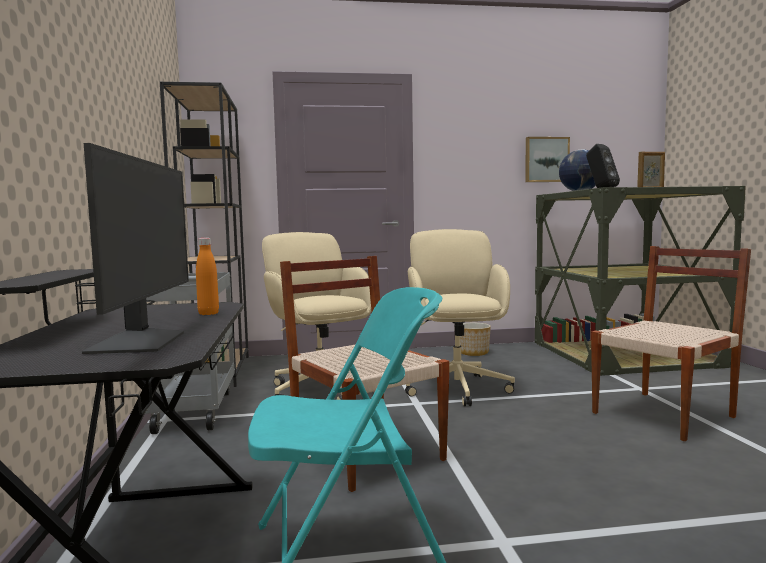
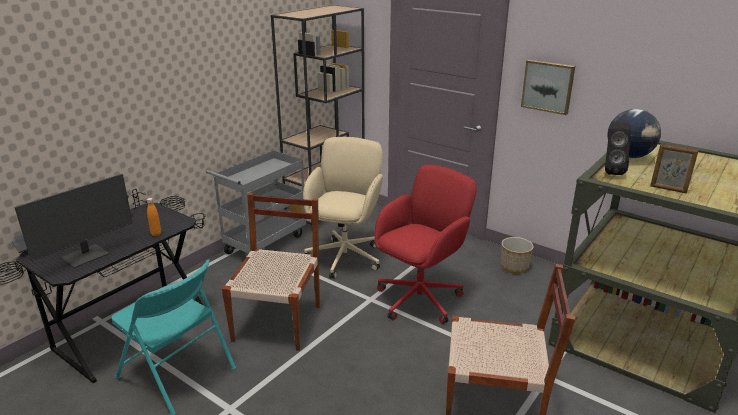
camera: 45 degrees right, 20 degrees up
(457, 388) = (420, 299): beige office chair -> red office chair
(546, 160) = (651, 94): picture -> picture (548, 86)

